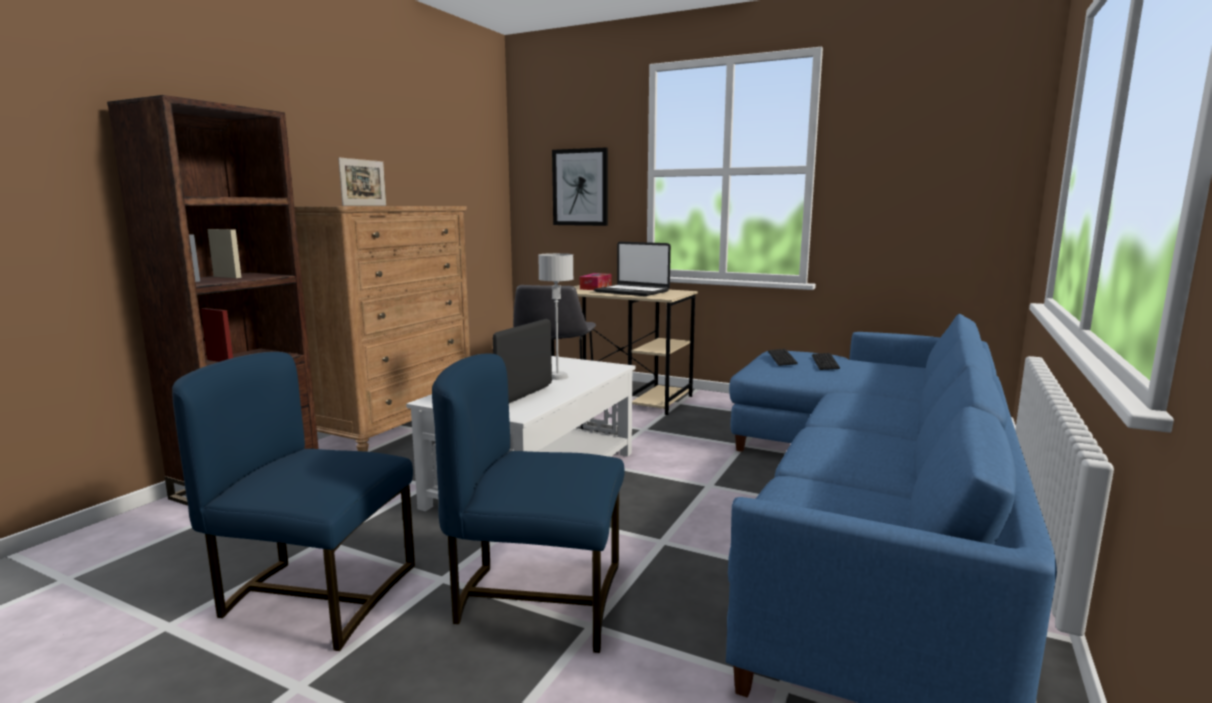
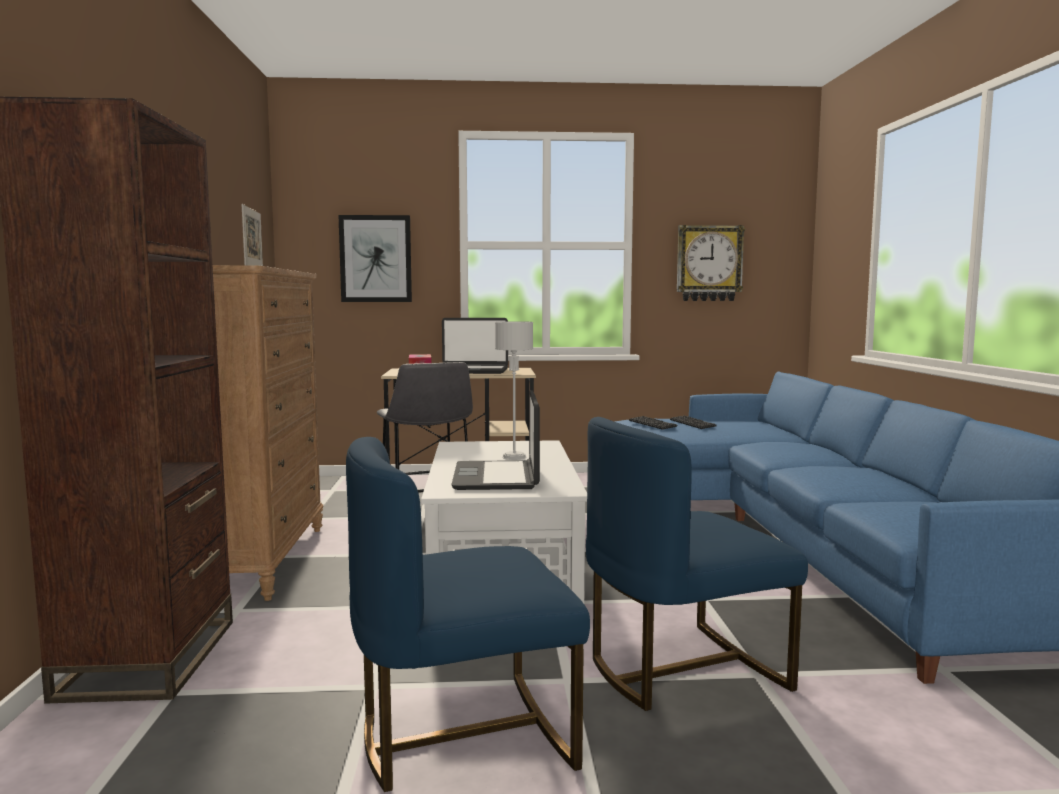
camera: 30 degrees left, 5 degrees down
(903, 187) = (709, 263): none -> wall clock

